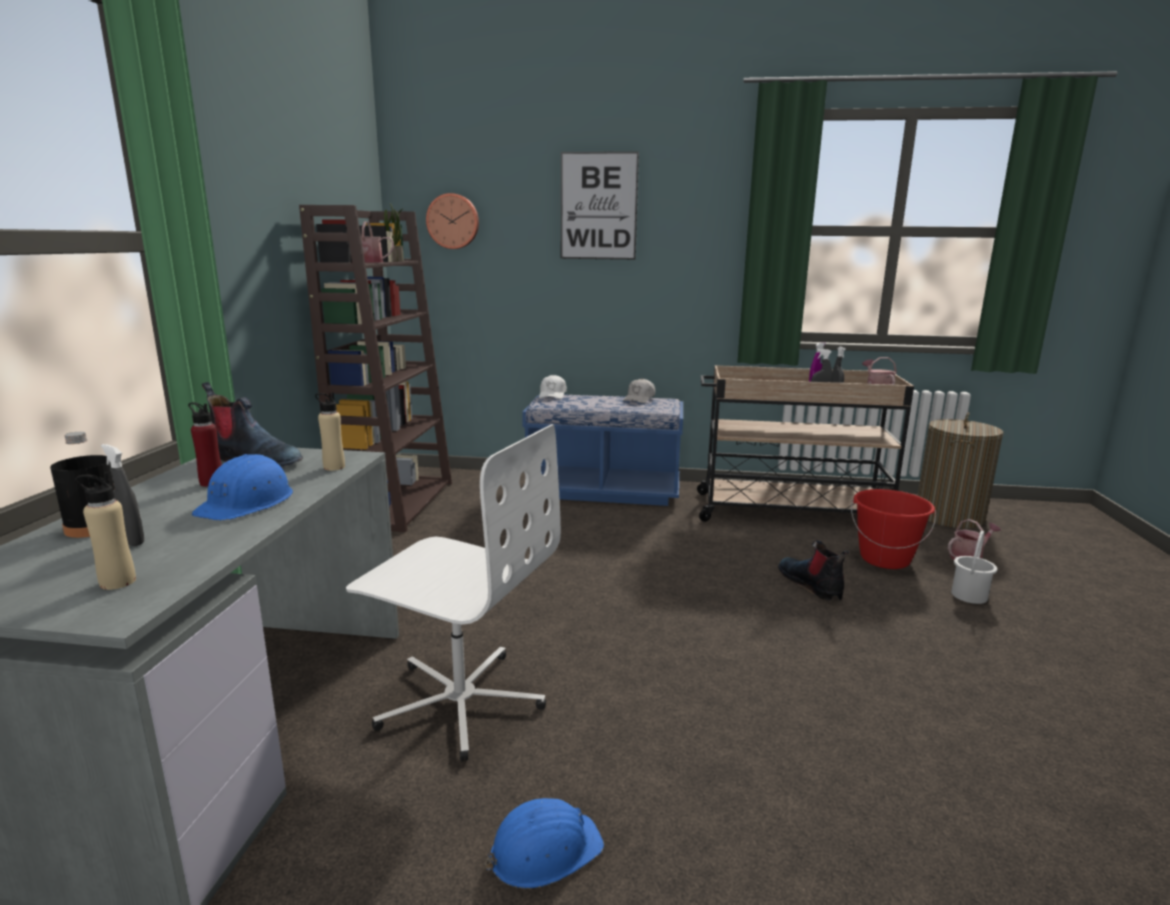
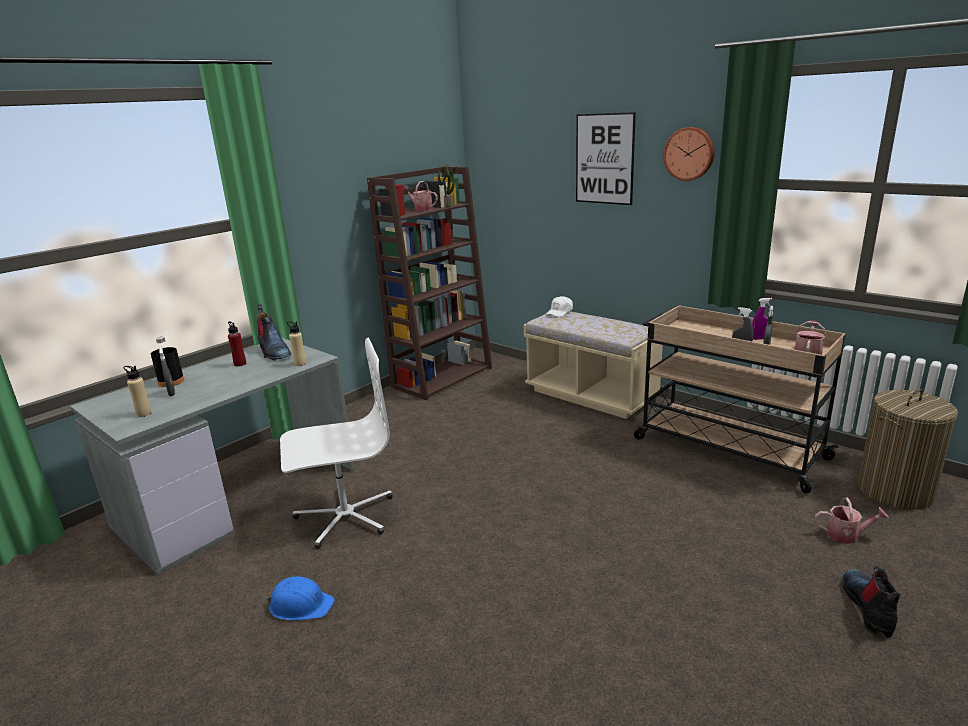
camera: 35 degrees right, 5 degrees up
(247, 502) = (236, 380): blue hard hat -> none
(453, 221) = (506, 169): wall clock -> wall clock (689, 153)
(460, 700) = (345, 516): white office chair -> white office chair turned 75 degrees counterclockwise
(603, 491) = (591, 395): blue bench -> beige bench
(639, 399) = (621, 325): white cap -> none
(811, 585) = (653, 514): boot -> boot (869, 608)
(884, 559) = (754, 512): red bucket -> none
(970, 595) = (788, 566): white bucket -> none

